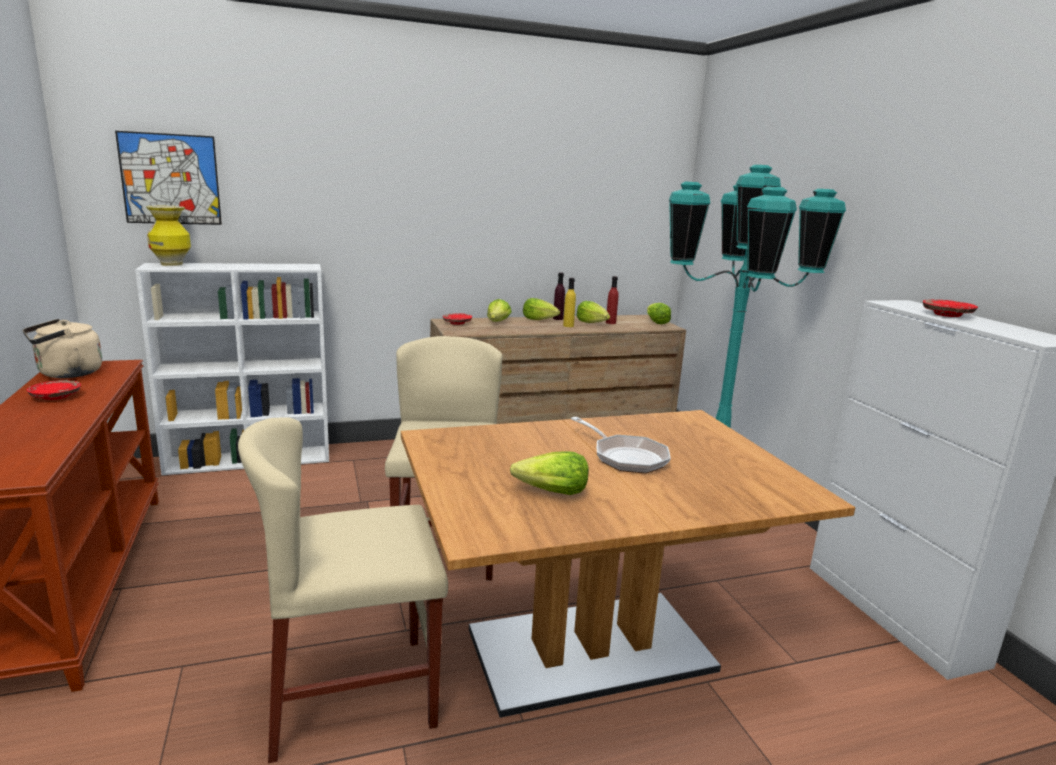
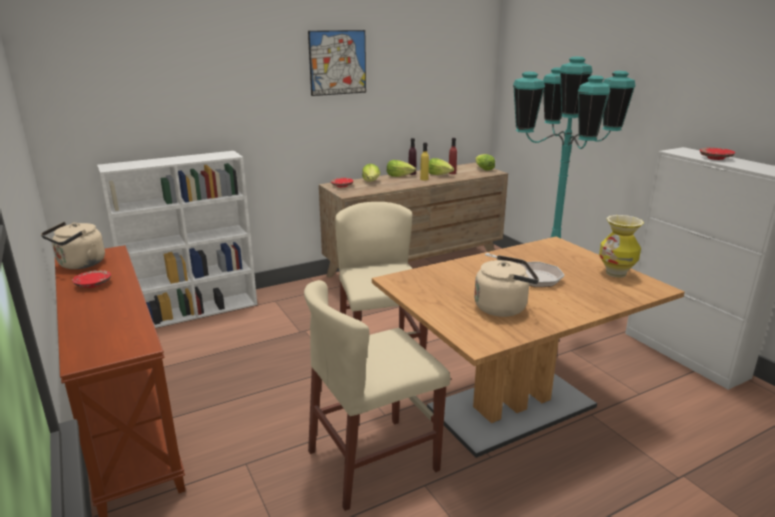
camera: 10 degrees left, 5 degrees up
(170, 179) = (111, 93): picture -> picture (337, 62)
(172, 264) = (122, 164): vase -> vase (616, 273)
(552, 492) = (503, 307): lettuce -> beige kettle

